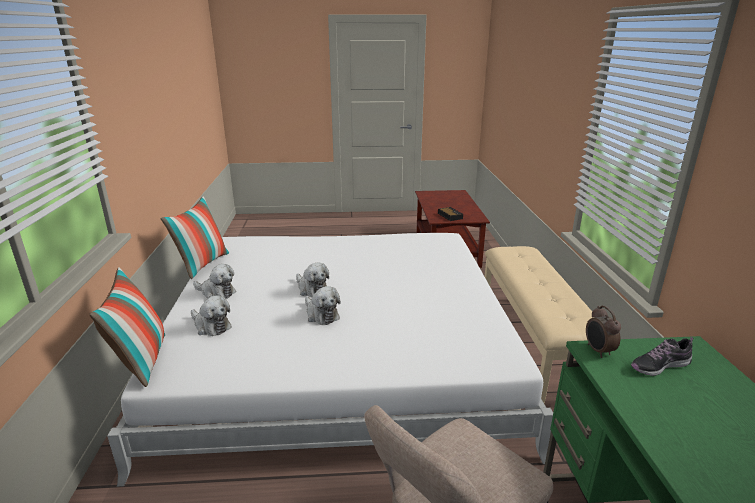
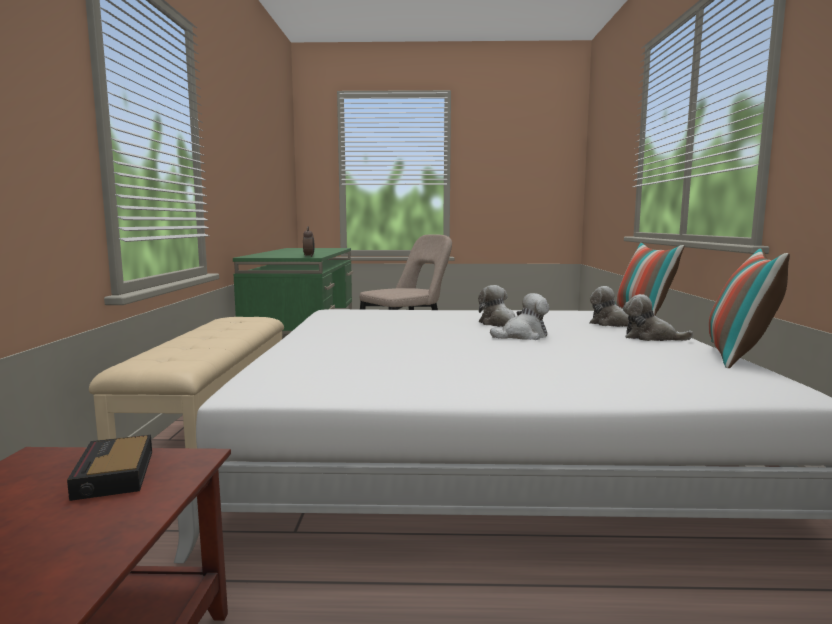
camera: 175 degrees left, 15 degrees down
(312, 289) = (523, 336): plush toy -> plush toy turned 105 degrees clockwise
(659, 366) = (284, 255): shoe -> none

